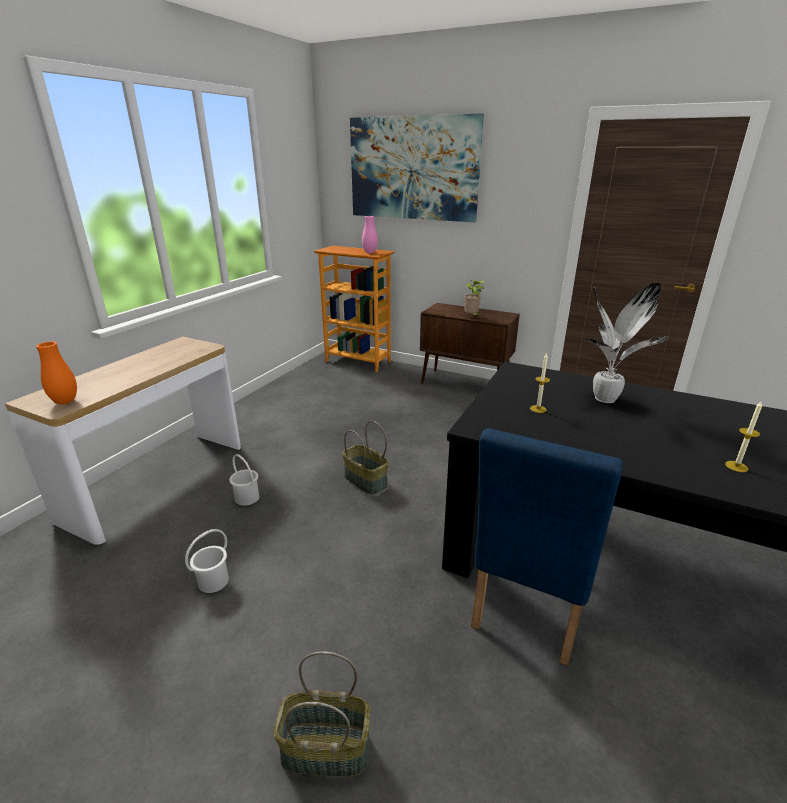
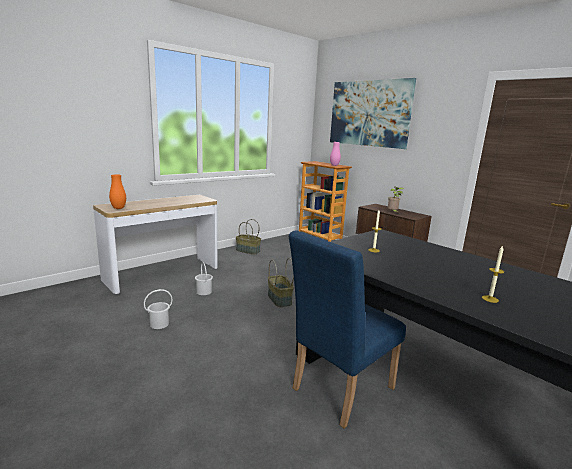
camera: 20 degrees right, 10 degrees down
(324, 751) = (162, 416): basket -> basket (247, 251)
(606, 400) = (430, 255): potted plant -> none

